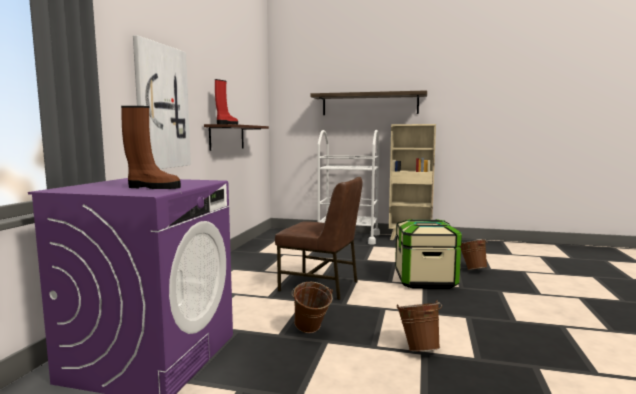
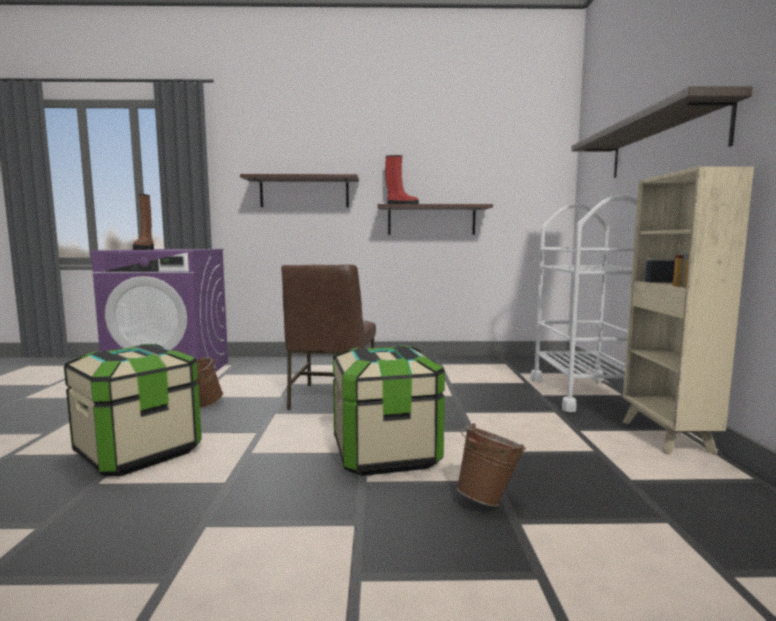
camera: 75 degrees right, 0 degrees up
(161, 107) = (304, 193): picture -> shelf
(418, 348) = (139, 452): brown bucket -> storage box

